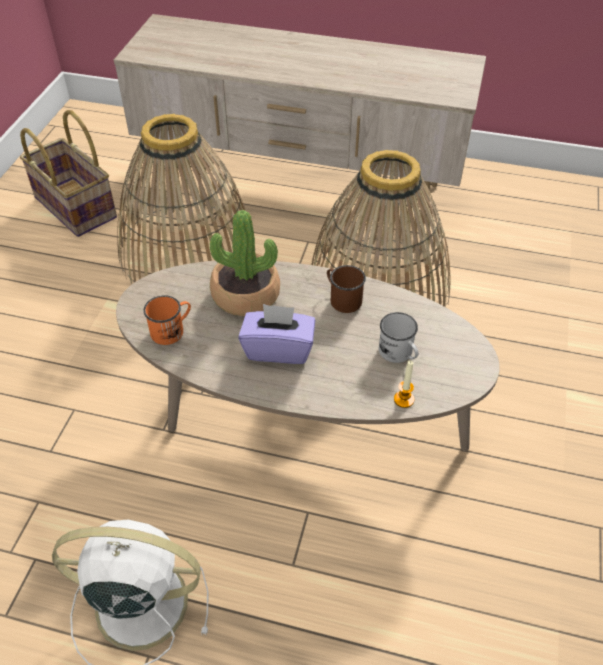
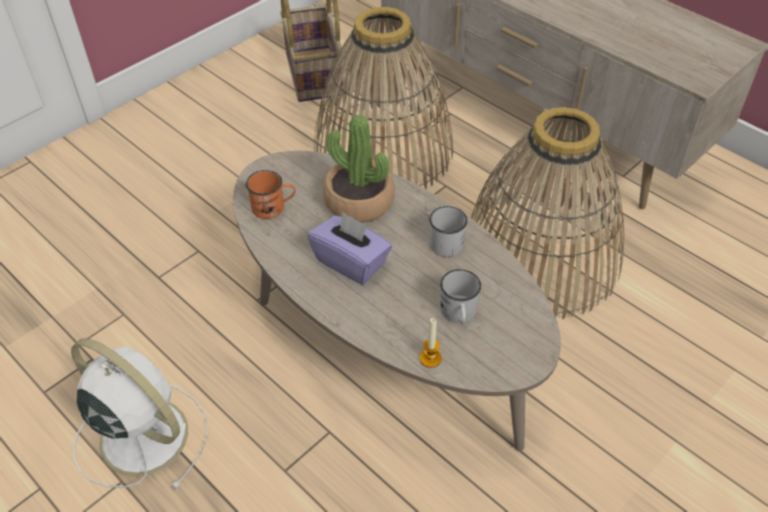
camera: 30 degrees right, 0 degrees up
(342, 299) = (445, 240): brown mug -> white mug

